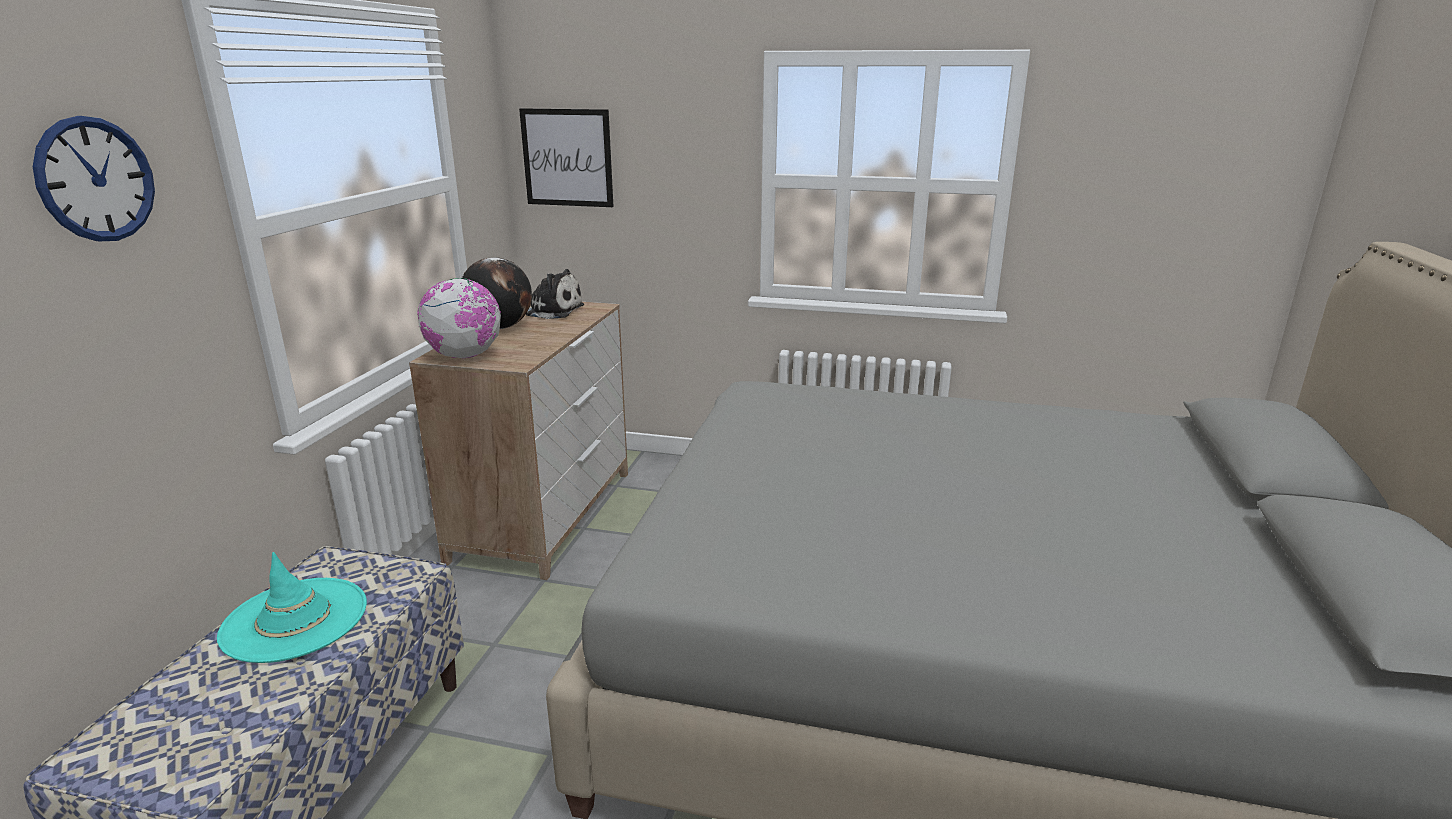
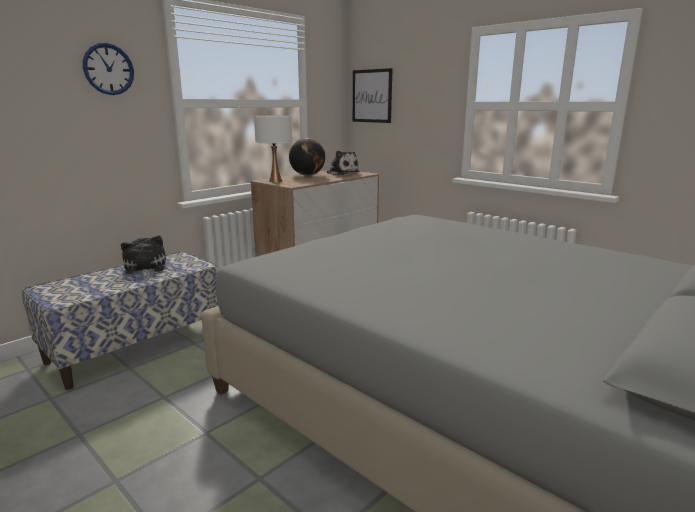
camera: 30 degrees right, 5 degrees down
(295, 620) = (145, 269): turquoise hat -> plush toy
(465, 356) = (275, 181): globe -> white table lamp

